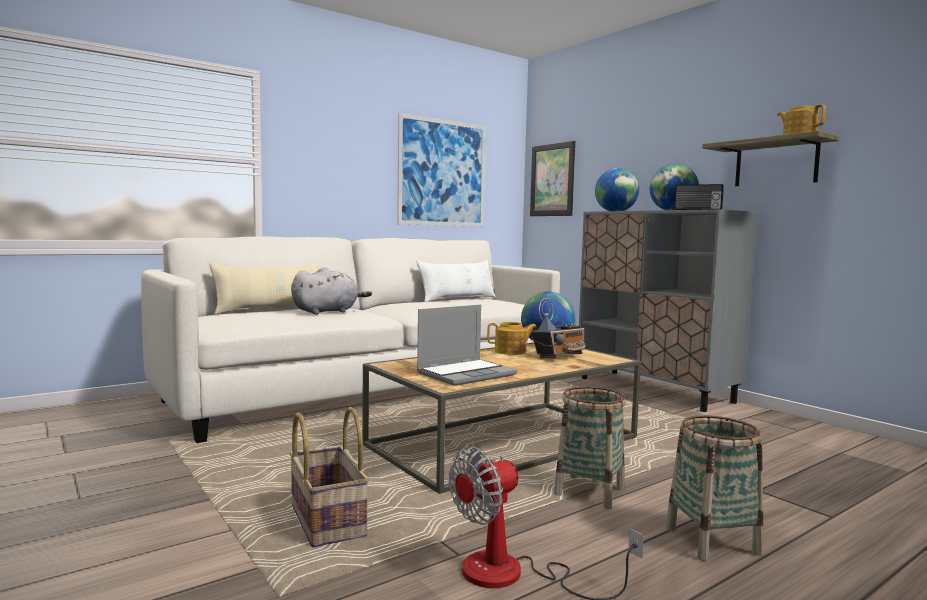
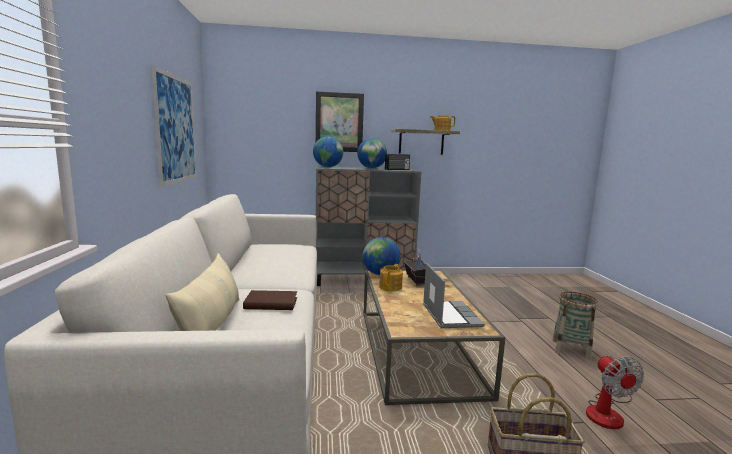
camera: 60 degrees left, 5 degrees up
(328, 312) = (271, 303): grey plush toy -> brown book
(457, 299) = (256, 252): white pillow -> none
(552, 180) = (242, 135): picture -> picture (339, 122)
(589, 492) = (508, 354): basket -> none

